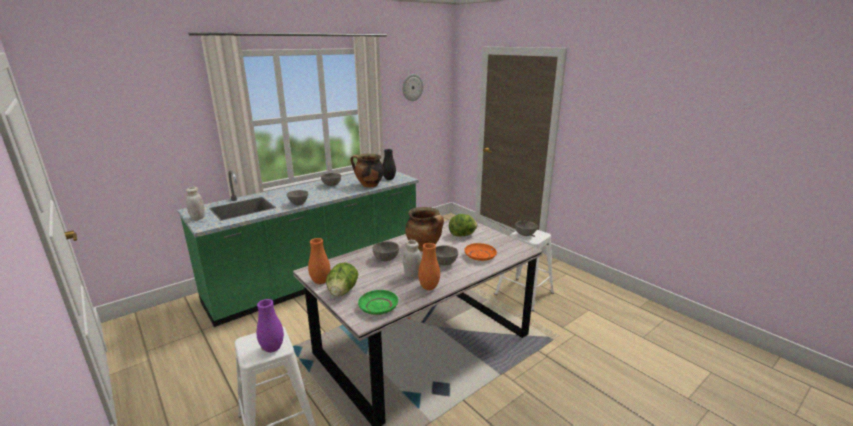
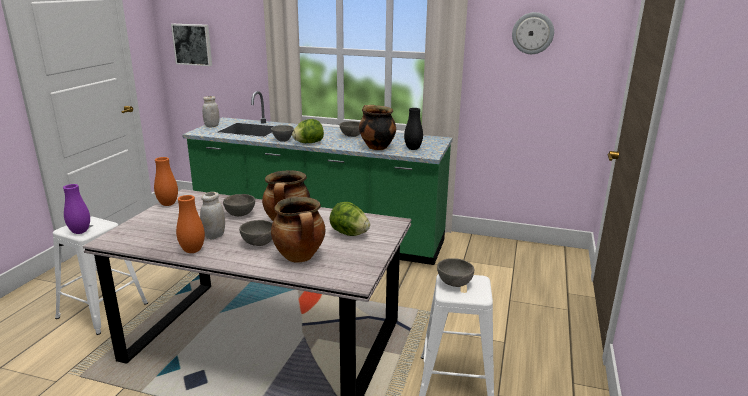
camera: 55 degrees right, 0 degrees up
(105, 140) = (193, 44): none -> picture
(342, 292) = (155, 217): lettuce -> lettuce (308, 143)
(378, 307) = (136, 239): green plate -> none
(480, 256) = (300, 257): orange plate -> cooking pot

